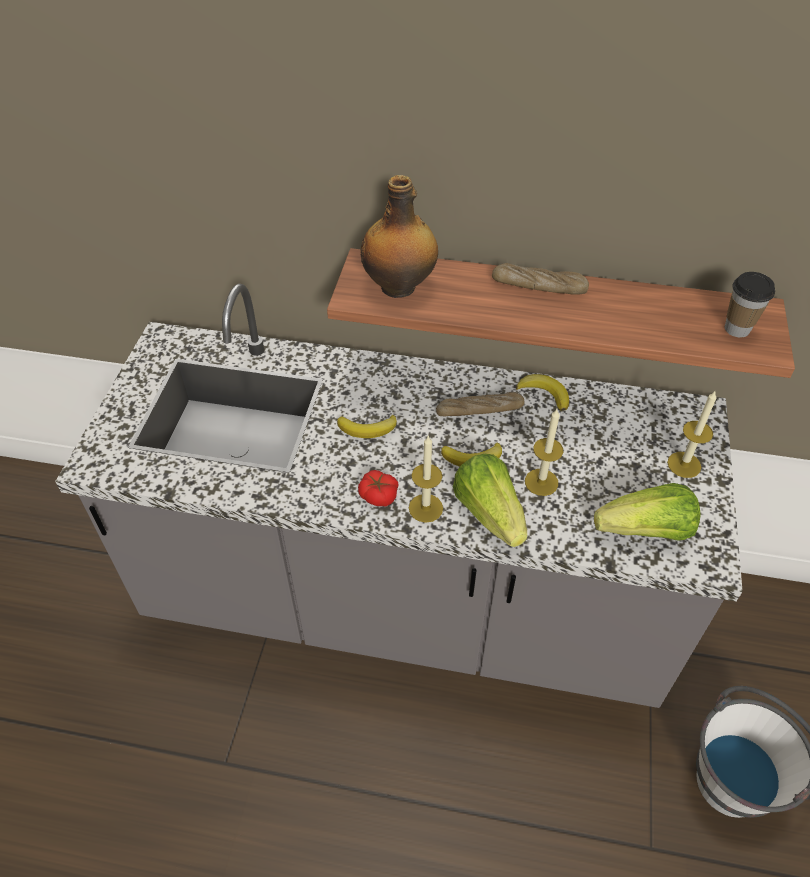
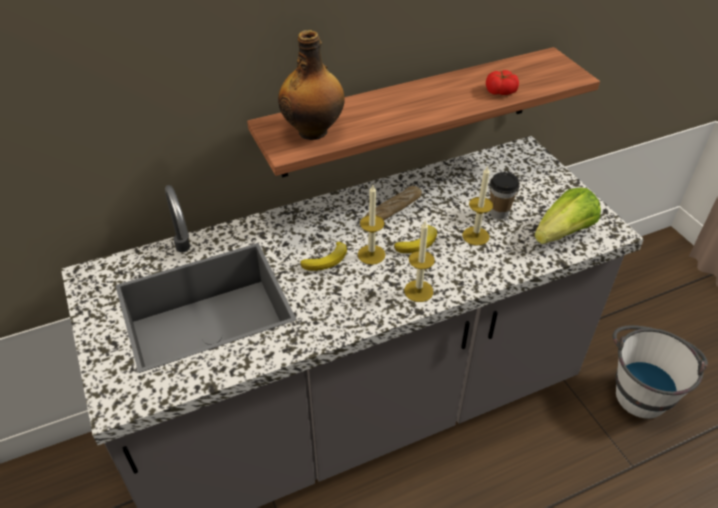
camera: 35 degrees left, 5 degrees down
(378, 495) = (378, 300): tomato -> tomato (501, 91)
(489, 513) = (462, 271): lettuce -> none
(539, 286) = (408, 93): bread -> none
(544, 394) = (424, 181): banana -> none
(684, 464) = (546, 184): candle -> candle (371, 254)
(737, 329) = (548, 72): cup -> cup (498, 213)

